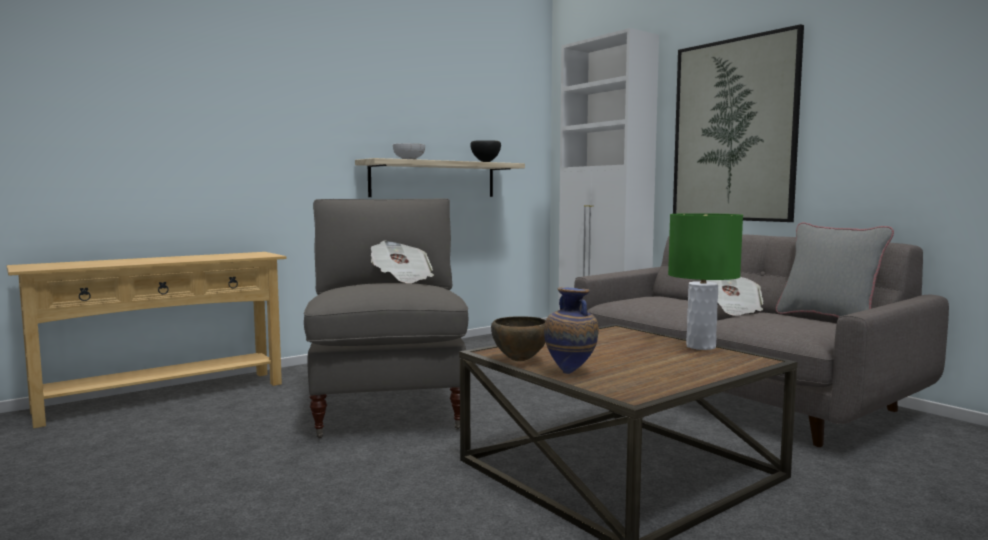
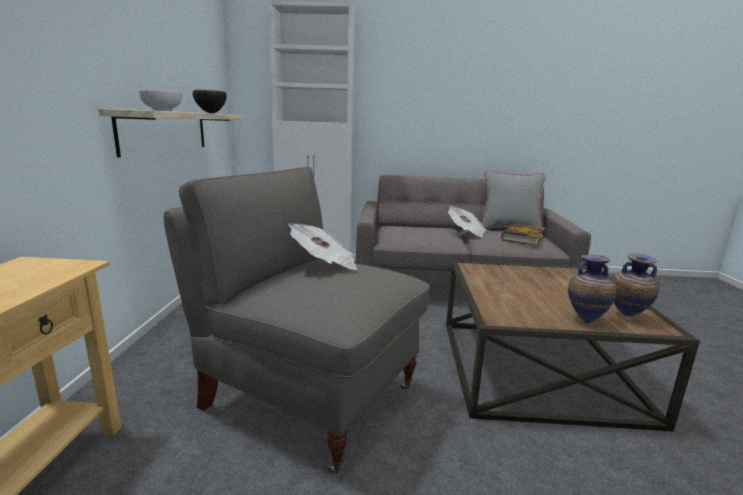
camera: 50 degrees left, 10 degrees up
(520, 360) = (537, 321): brown bowl -> none
(627, 383) = (626, 317): none -> vase
(700, 346) = (544, 269): green table lamp -> none
(733, 130) = (418, 101): picture -> none
(794, 325) = (522, 238): none -> book

